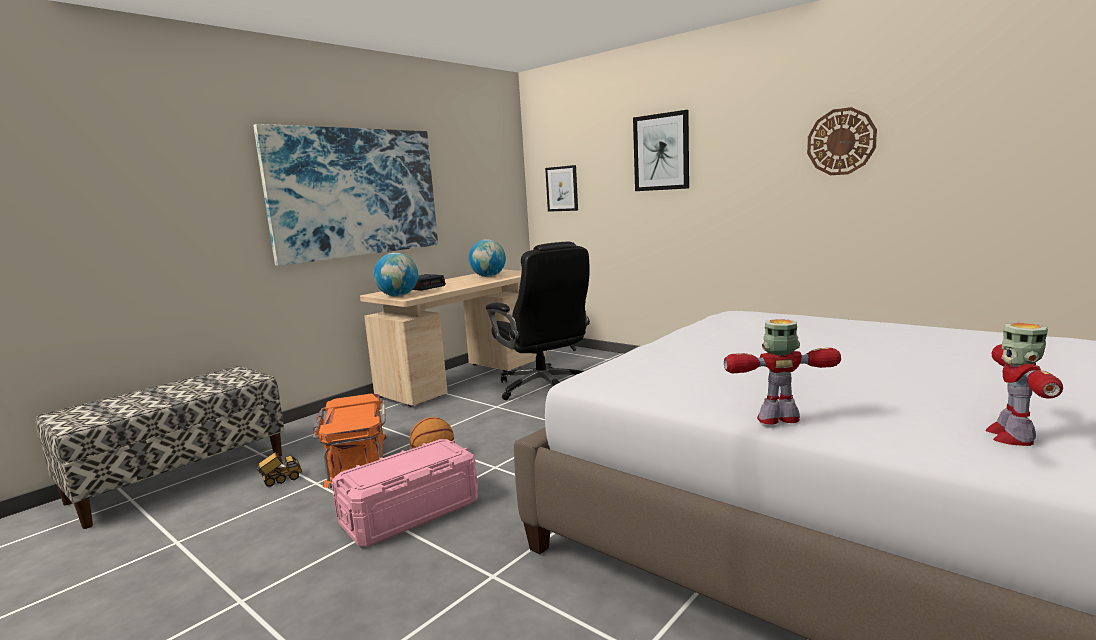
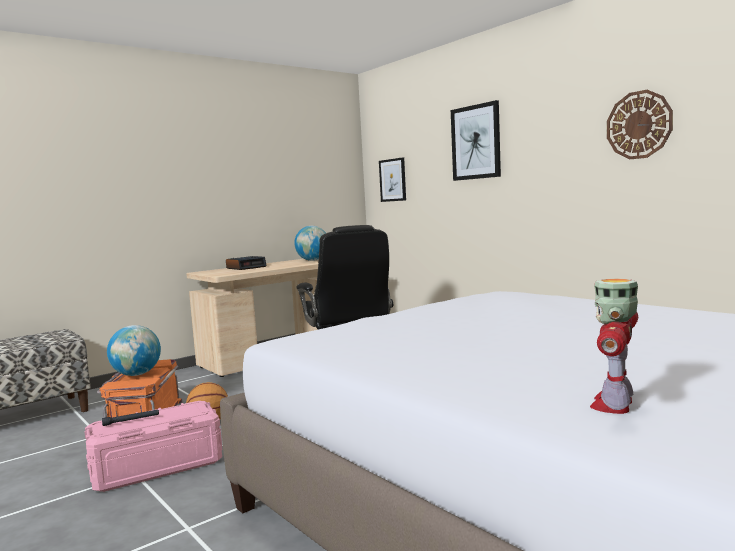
camera: 10 degrees right, 5 degrees down
(280, 480) = (72, 431): toy truck -> none
(355, 192) = (187, 180): picture -> none
(384, 467) = (131, 420): none -> black flashlight
(398, 296) = (215, 273): globe -> globe (137, 374)
(779, 419) = (402, 379): toy robot -> none

